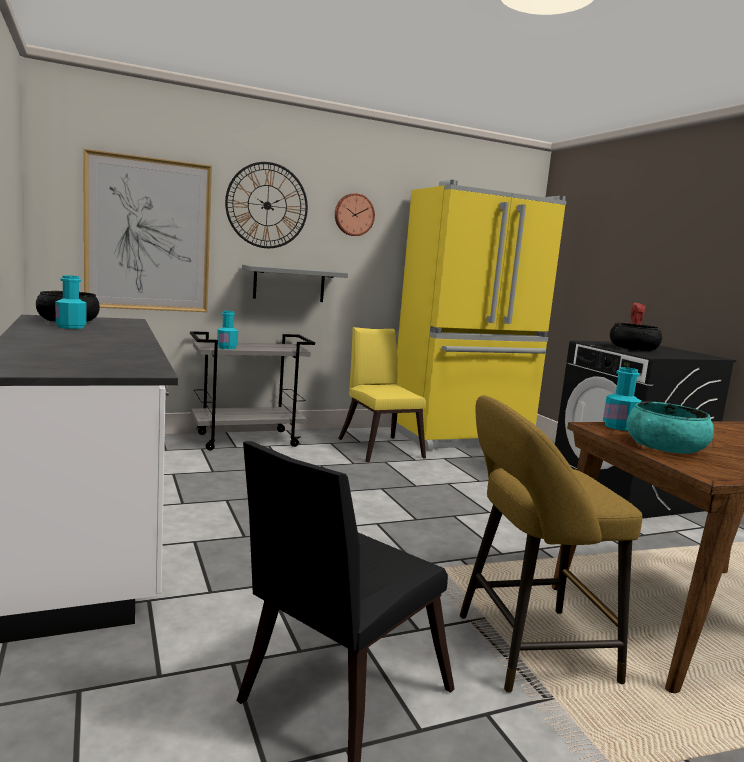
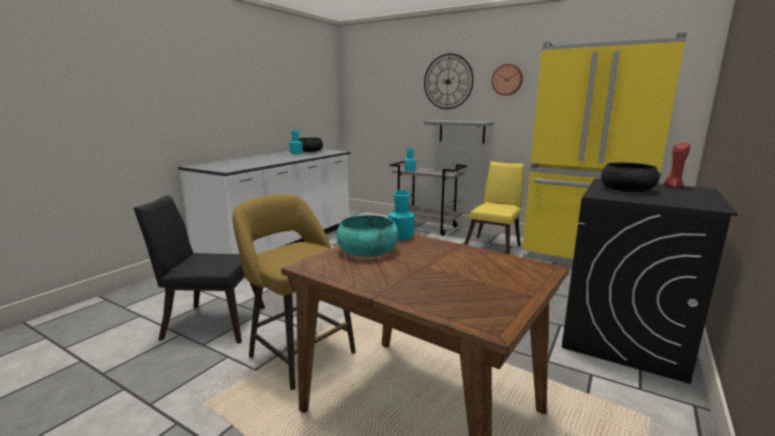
camera: 55 degrees right, 5 degrees up
(148, 235) = (387, 107): picture -> none

